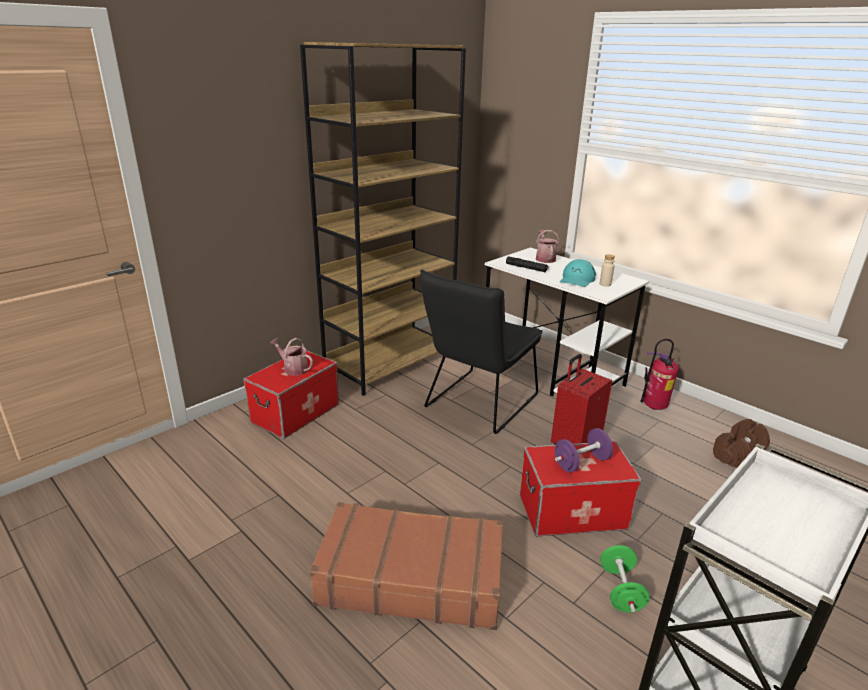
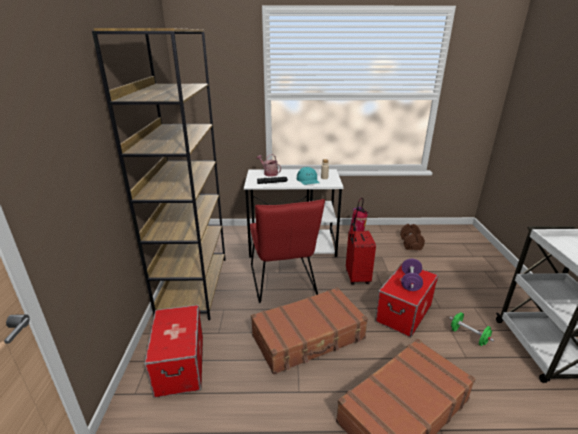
camera: 45 degrees left, 0 degrees up
(293, 368) = (174, 329): watering can -> none
(424, 462) = (309, 337): none -> brown suitcase
(477, 404) = (283, 283): black chair -> red chair

